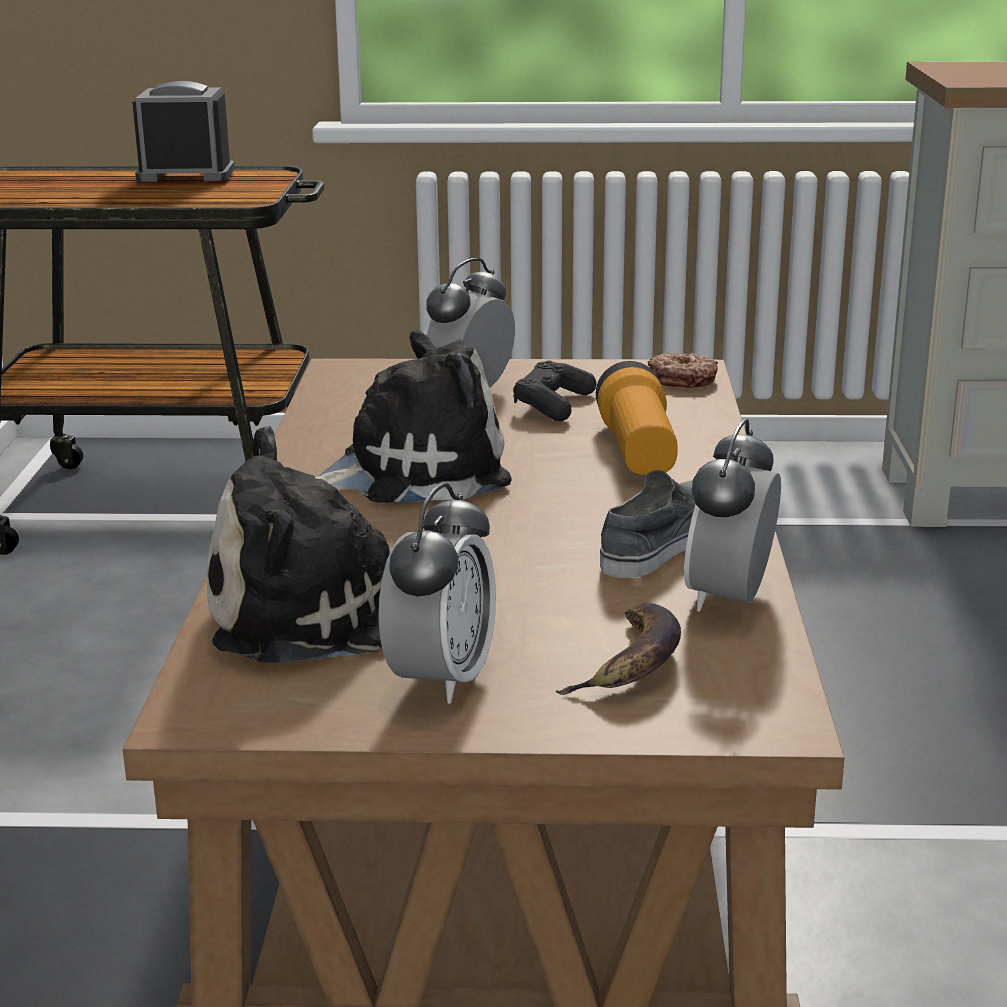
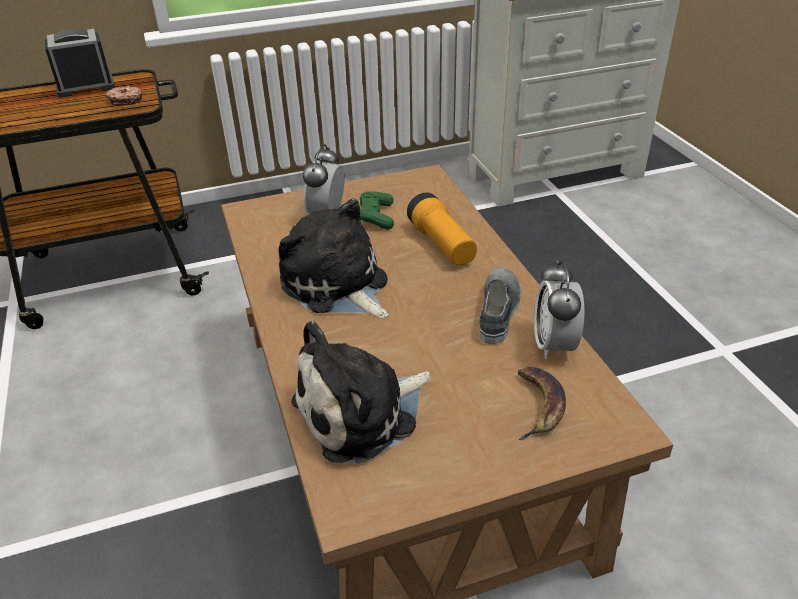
camera: 20 degrees left, 15 degrees up
(412, 471) = (337, 286): plush toy -> plush toy turned 90 degrees counterclockwise
(441, 679) = (455, 446): alarm clock -> none
(553, 405) = (377, 217): black game controller -> green game controller
(682, 380) = (429, 184): donut -> donut (126, 101)

